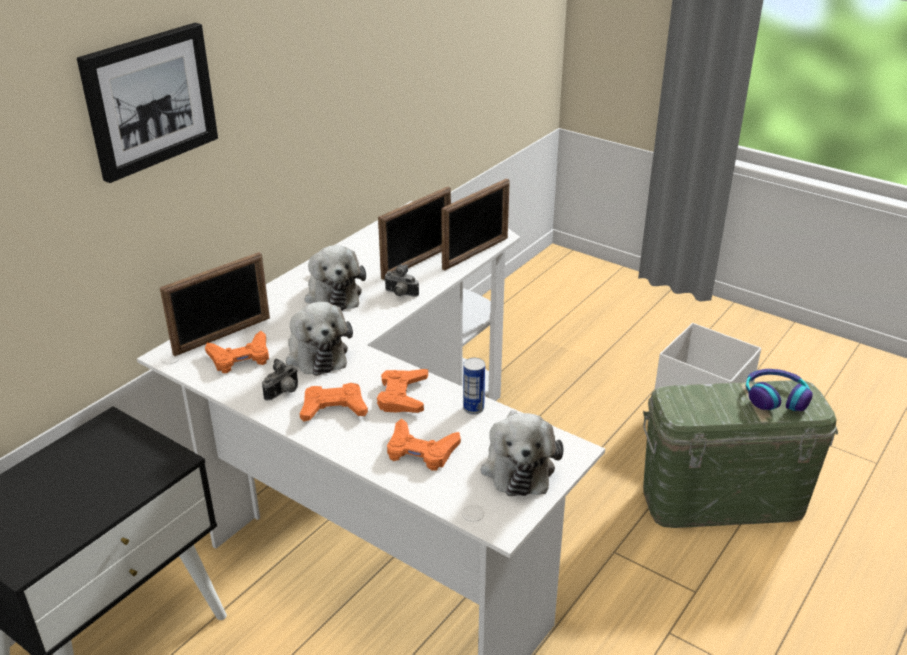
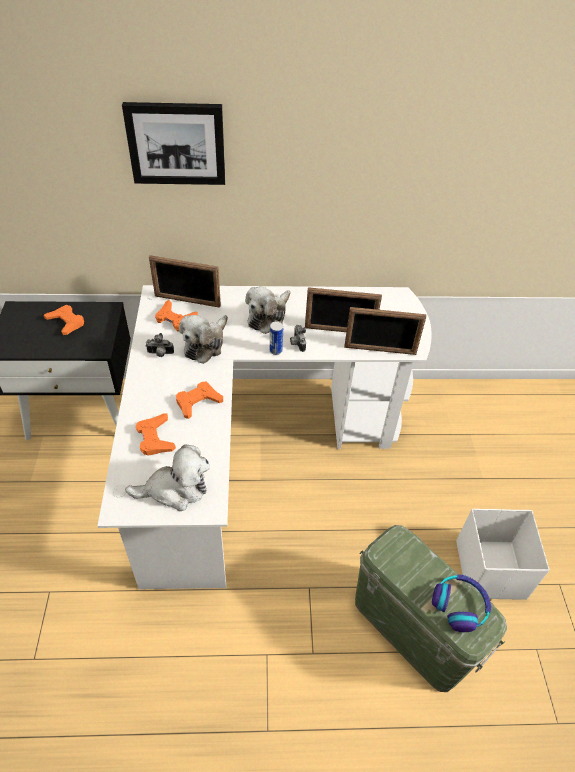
camera: 50 degrees right, 15 degrees up
(333, 408) = (163, 381): orange game controller -> orange game controller (66, 322)
(473, 408) = (213, 439): can -> can (276, 350)
(517, 466) = (175, 489): plush toy -> plush toy turned 150 degrees counterclockwise

